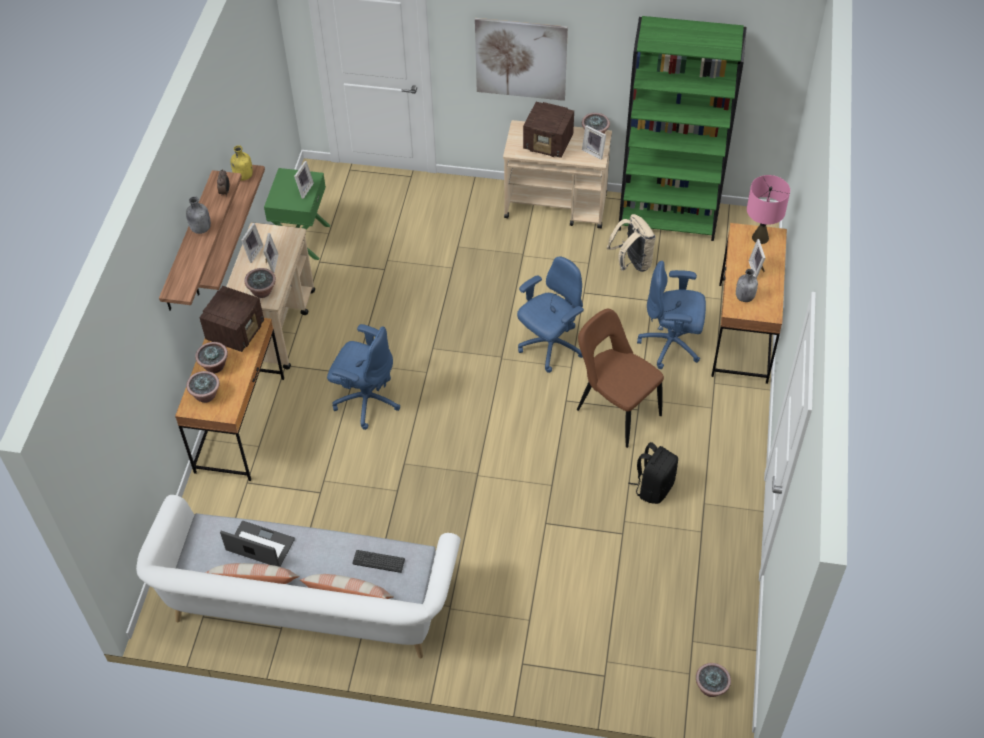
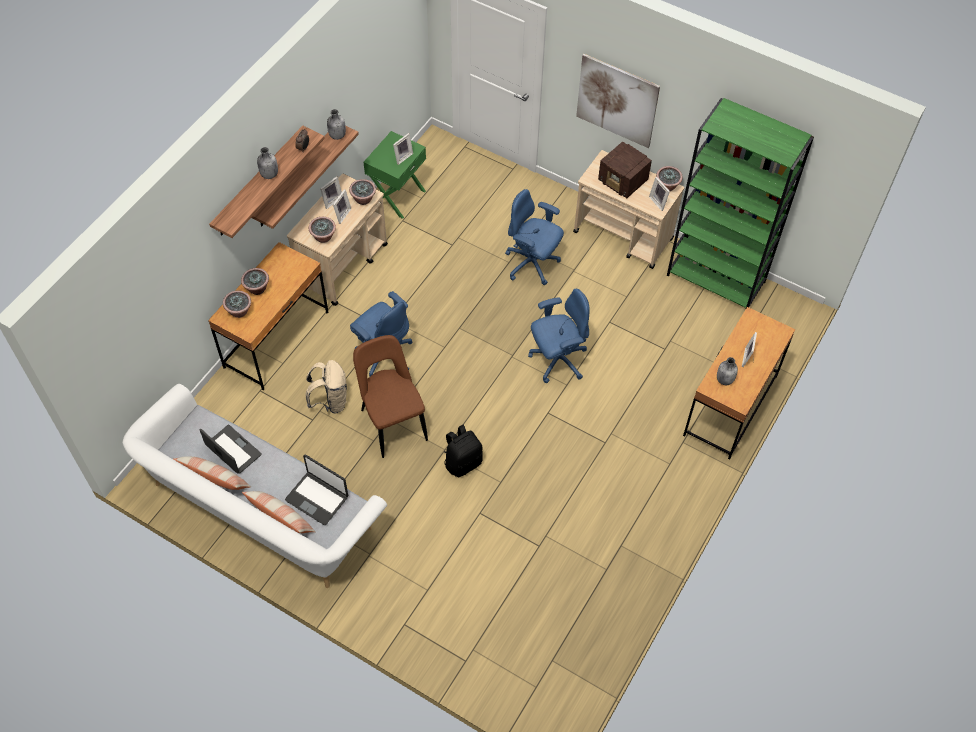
camera: 20 degrees right, 5 degrees up
(236, 331) = (287, 264): radio -> none
(243, 176) = (337, 135): yellow bottle -> grey bottle
(378, 561) = (317, 498): keyboard -> laptop
(615, 410) = (585, 436): brown chair -> brown chair (392, 422)
(632, 263) = (664, 309): beige backpack -> beige backpack (330, 401)
(653, 487) = (584, 515): black backpack -> black backpack (463, 462)
(671, 345) = (662, 395): blue office chair -> blue office chair (532, 264)
(710, 687) = (548, 706): potted plant -> potted plant (363, 199)
(760, 237) = (767, 329): pink table lamp -> none

